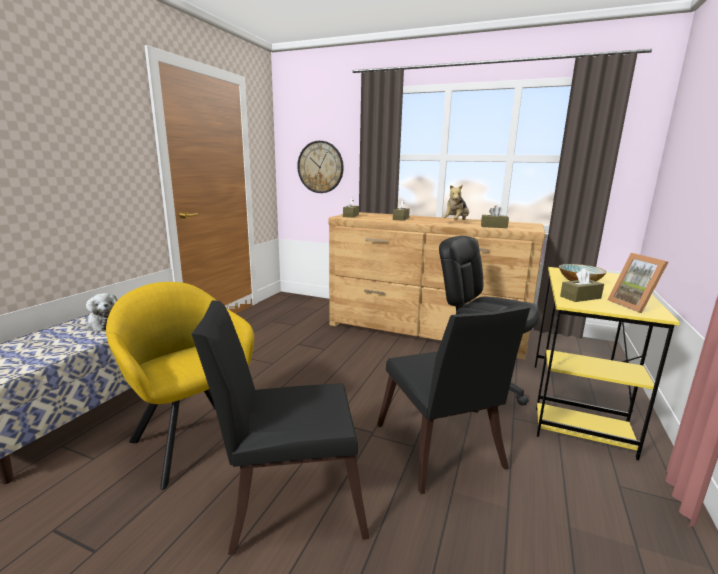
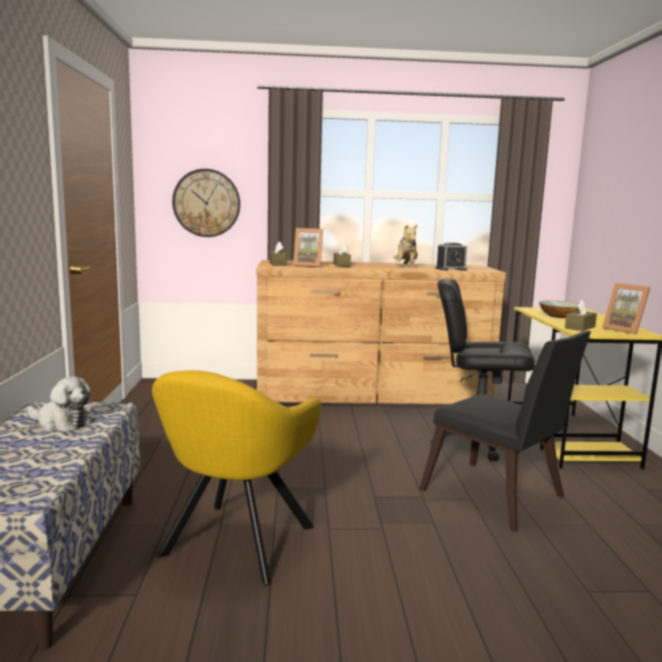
camera: 25 degrees left, 5 degrees down
(191, 437) = (233, 545): yellow armchair -> yellow armchair turned 90 degrees counterclockwise
(288, 498) = (406, 566): black chair -> none
(371, 218) = (308, 265): none -> picture frame
(493, 226) = (451, 269): brown tissue box -> alarm clock

